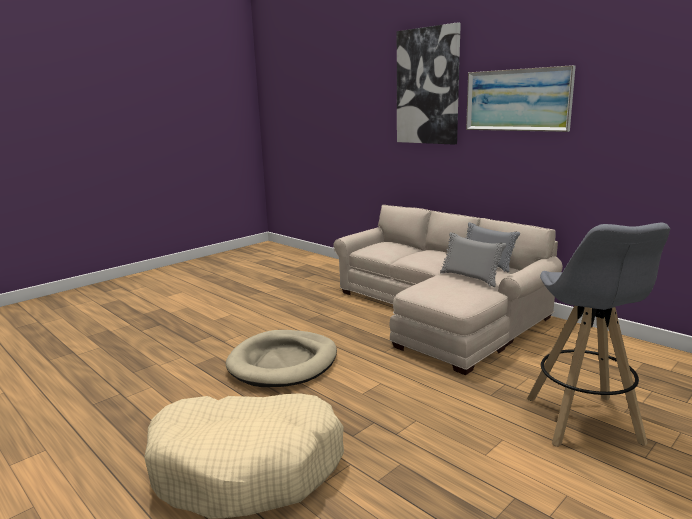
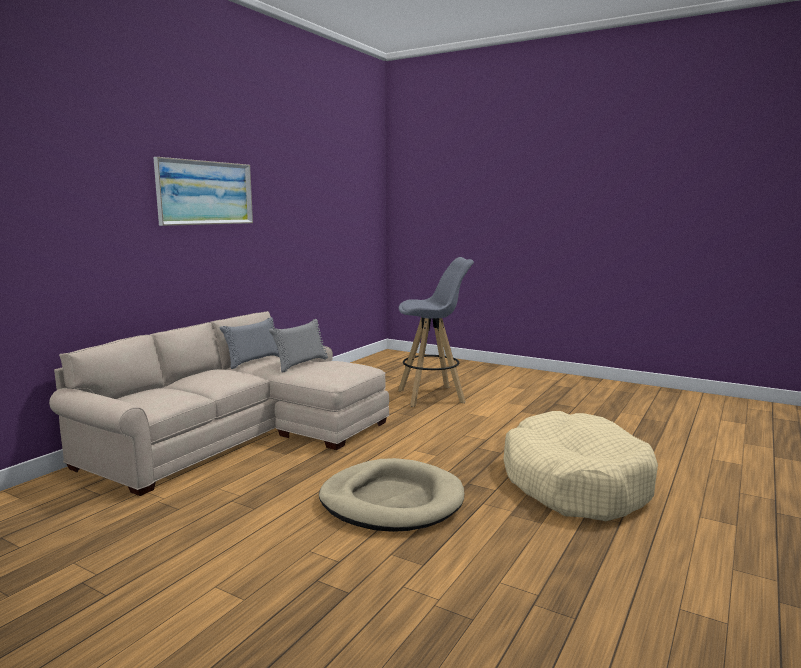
camera: 105 degrees left, 5 degrees down
(427, 86) = (94, 167): picture -> none

